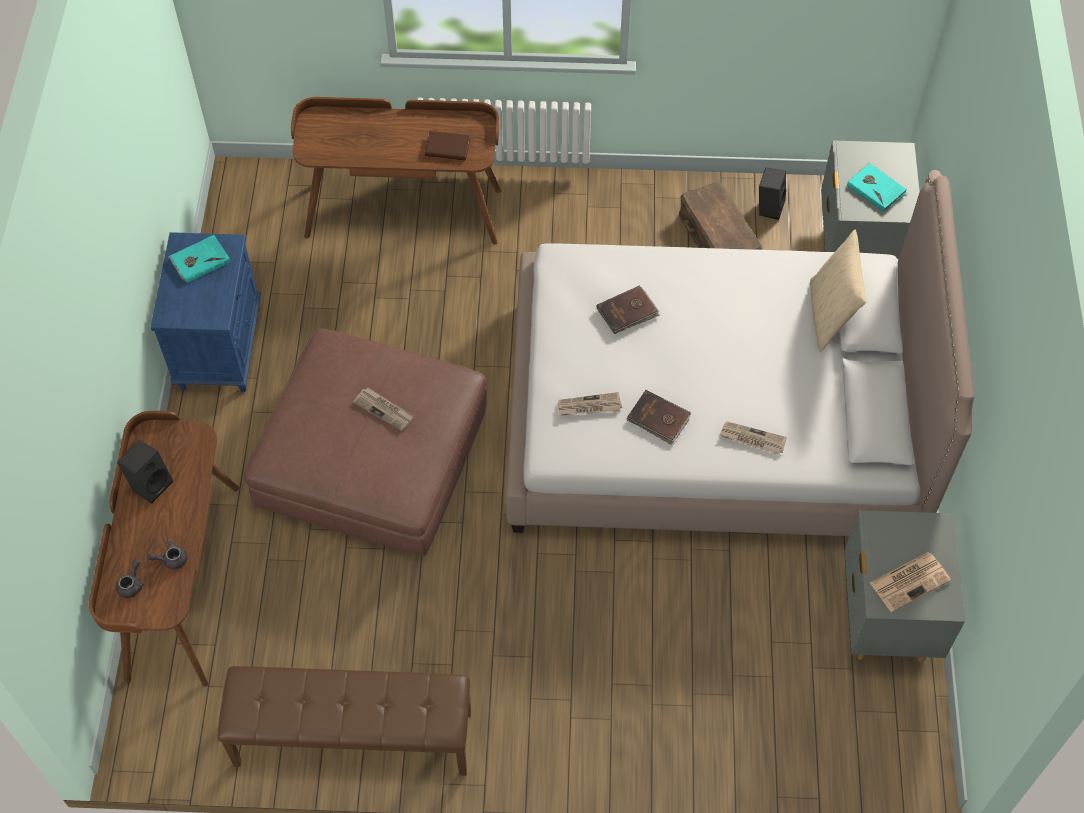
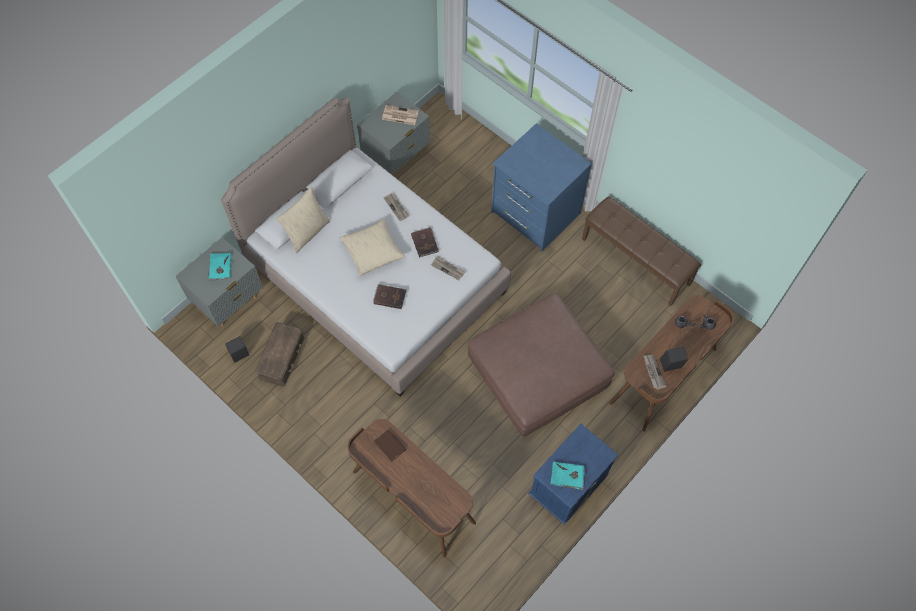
camera: 140 degrees left, 5 degrees up
(384, 409) = (530, 350): newspaper -> newspaper (653, 372)
(582, 696) = (535, 213): none -> blue dresser
(716, 354) = (372, 251): none -> beige pillow

